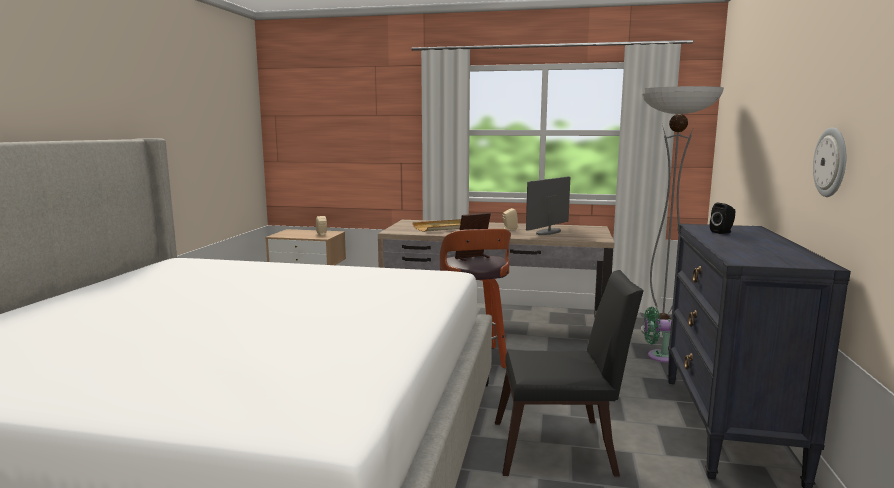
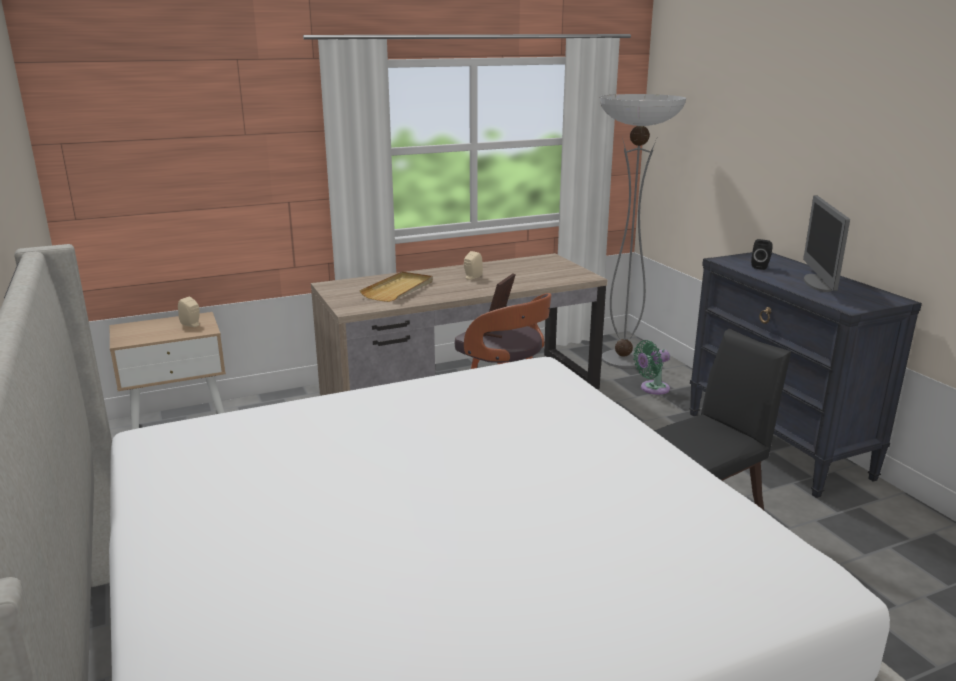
camera: 35 degrees left, 10 degrees up
(548, 232) = (520, 275): monitor -> monitor (818, 283)
(831, 162) = (882, 205): wall clock -> none

